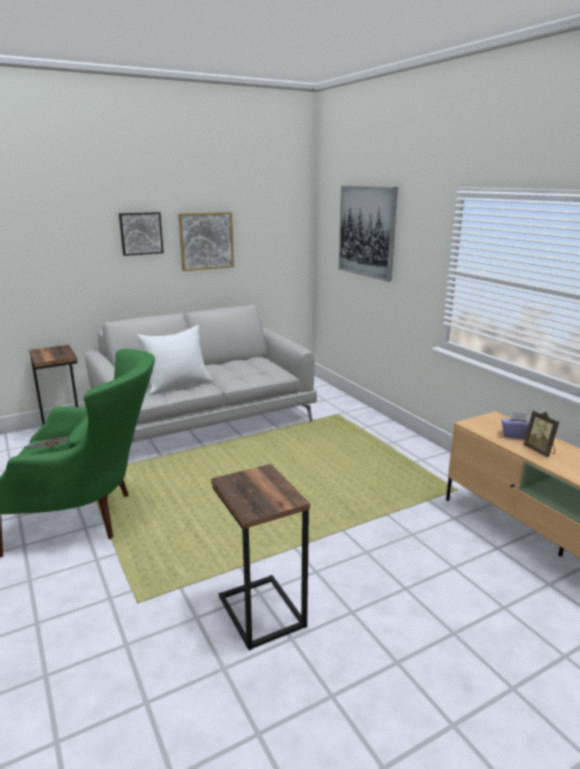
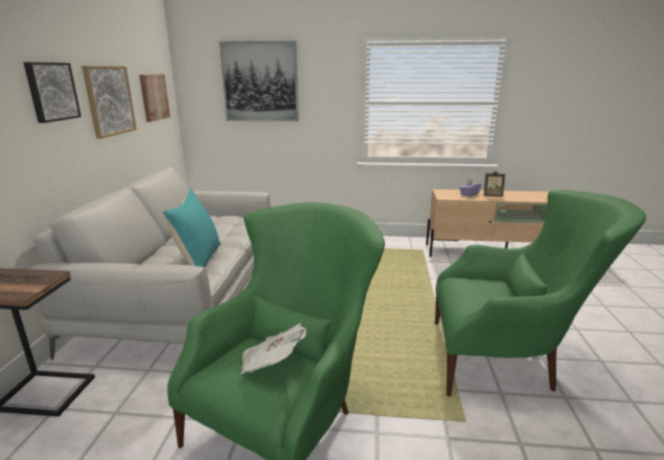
camera: 55 degrees left, 0 degrees up
(178, 385) = (199, 259): white pillow -> turquoise pillow
(260, 612) = (508, 361): side table -> green armchair
(273, 238) = (154, 97): none -> picture

